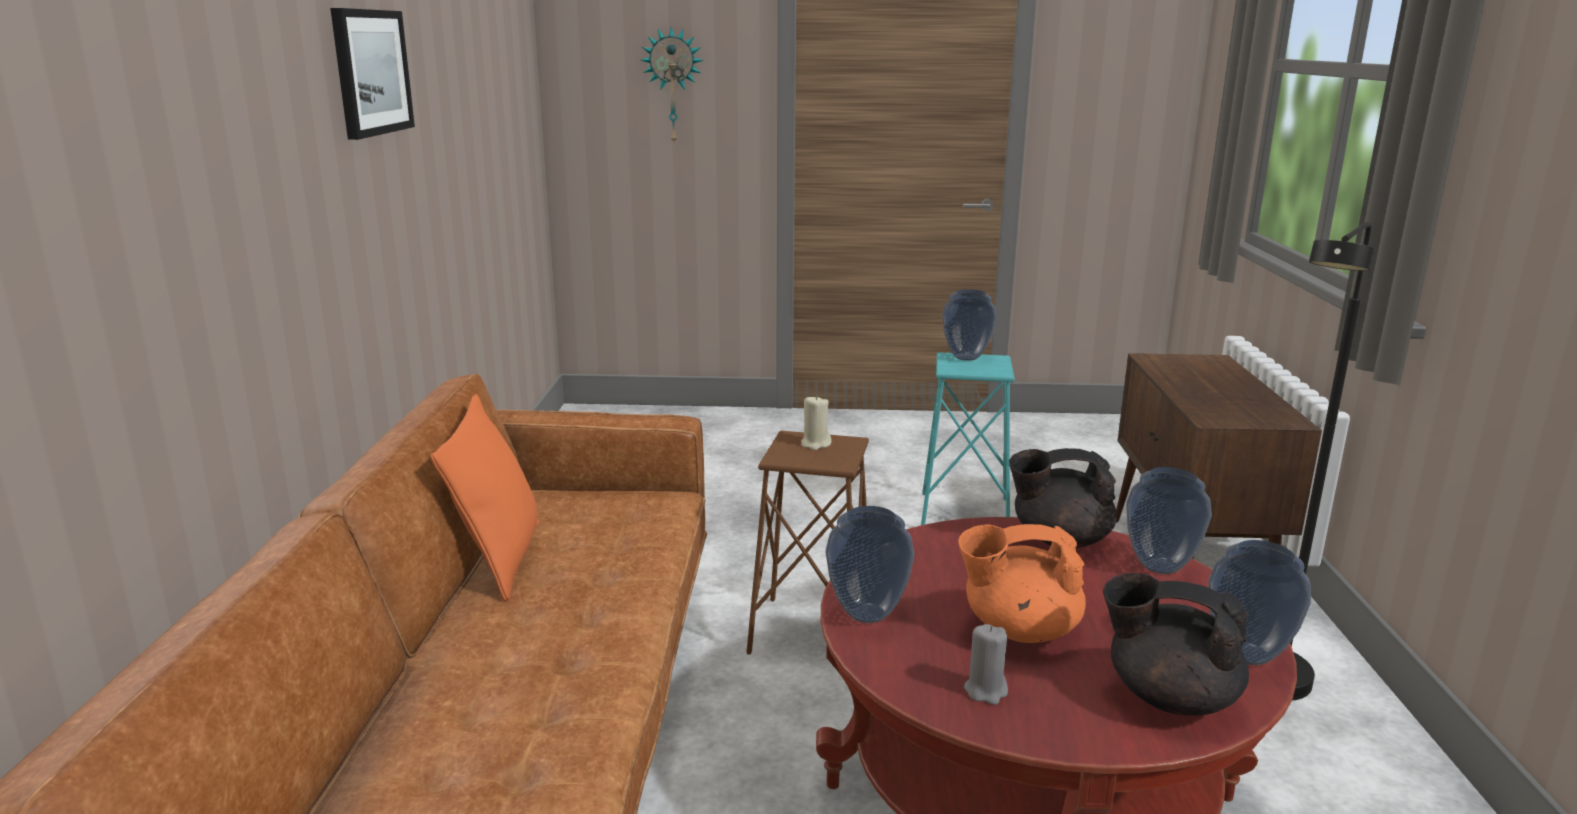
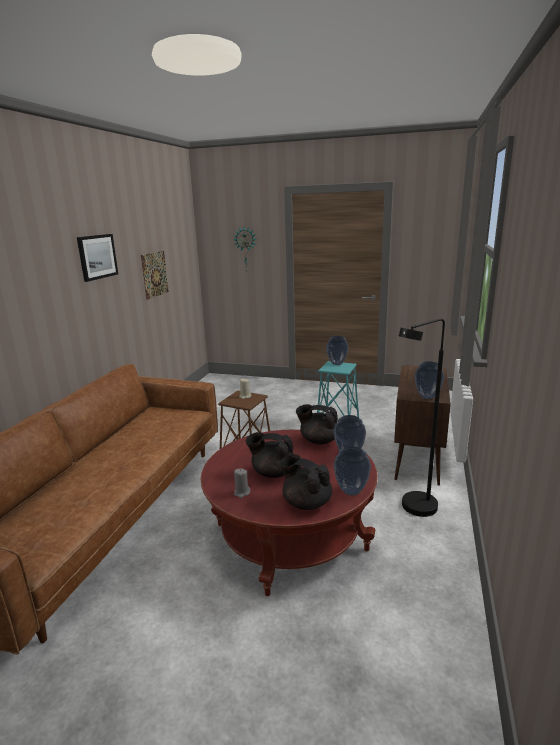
camera: 15 degrees right, 0 degrees up
(474, 138) = (155, 274): none -> picture
(500, 560) = (124, 431): orange pillow -> none
(867, 615) = (223, 462): vase -> vase (427, 397)
(1018, 630) = (272, 473): orange teapot -> black teapot

